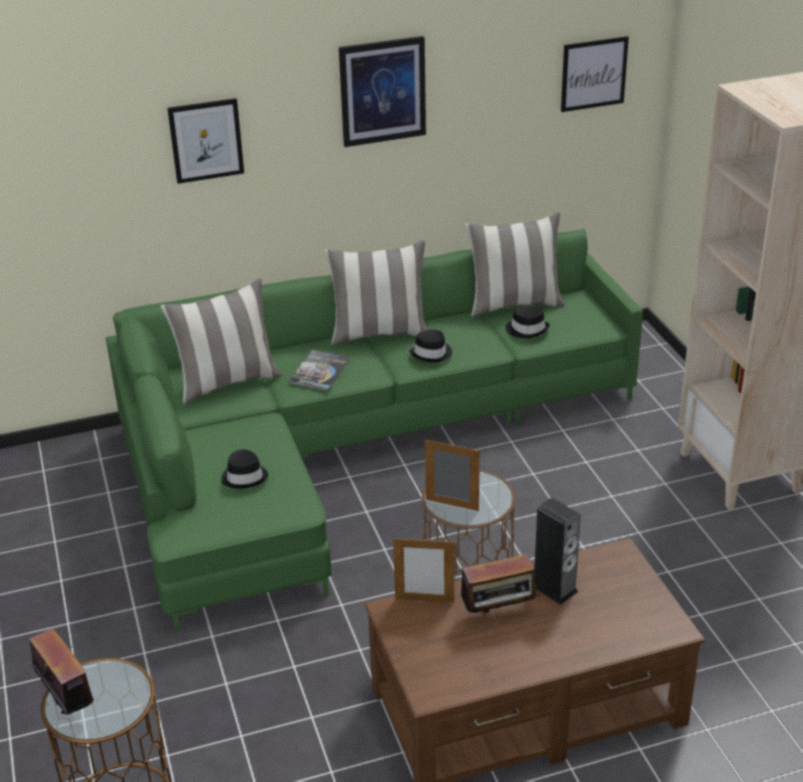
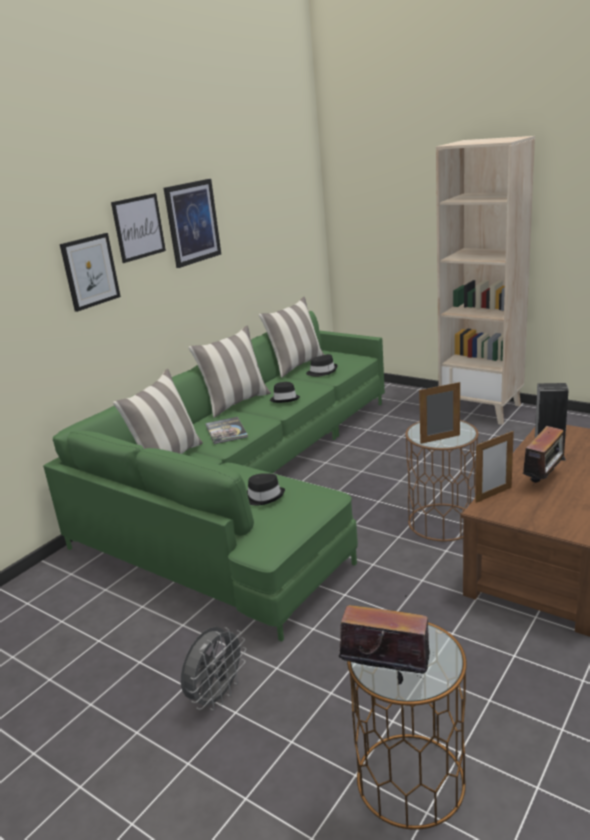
camera: 35 degrees left, 10 degrees down
(78, 647) = (217, 696): none -> grey fan
(593, 74) = (293, 205): picture -> picture (138, 227)

